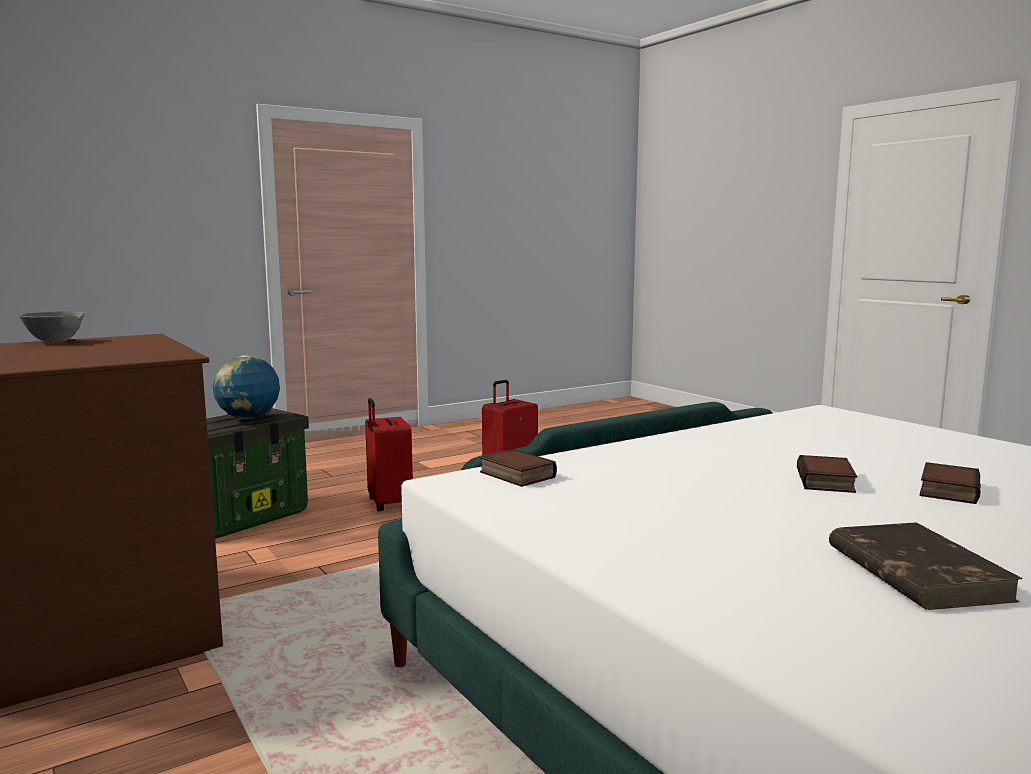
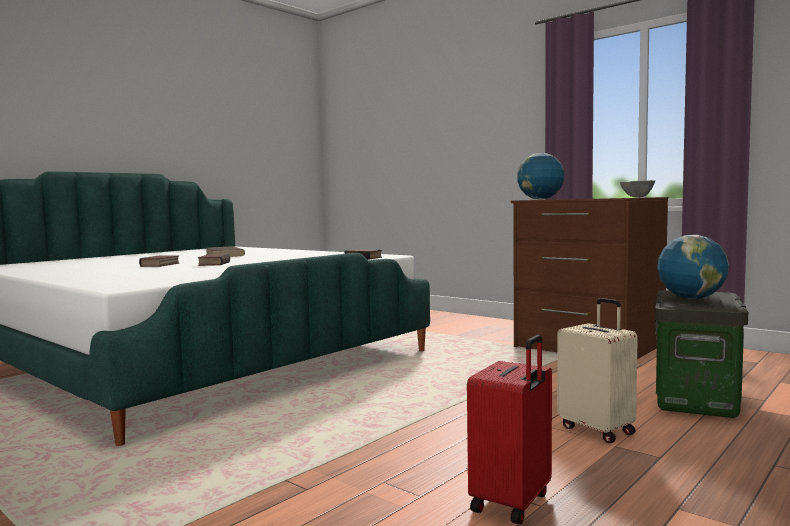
camera: 165 degrees right, 5 degrees down
(143, 356) = (540, 199): none -> globe
(388, 504) = (597, 430): red suitcase -> beige suitcase

